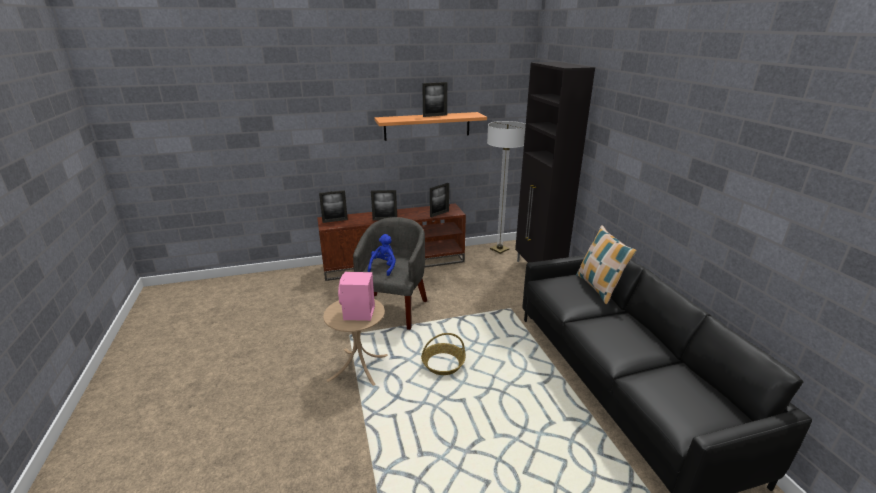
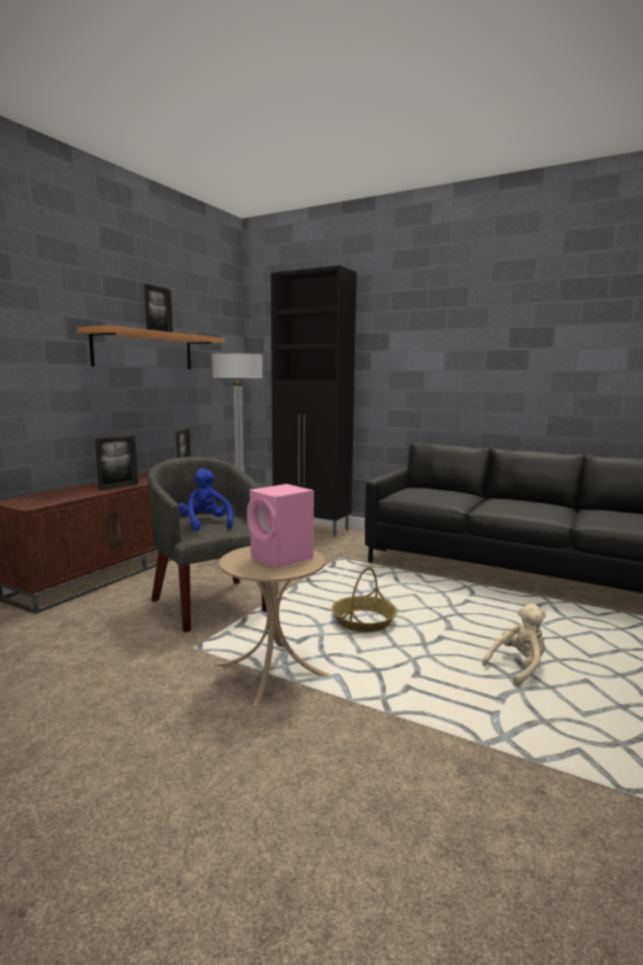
camera: 45 degrees left, 15 degrees down
(335, 220) = (33, 499): picture frame -> none
(467, 446) = (518, 668): none -> beige plush toy
(599, 288) = (443, 488): pillow -> none

